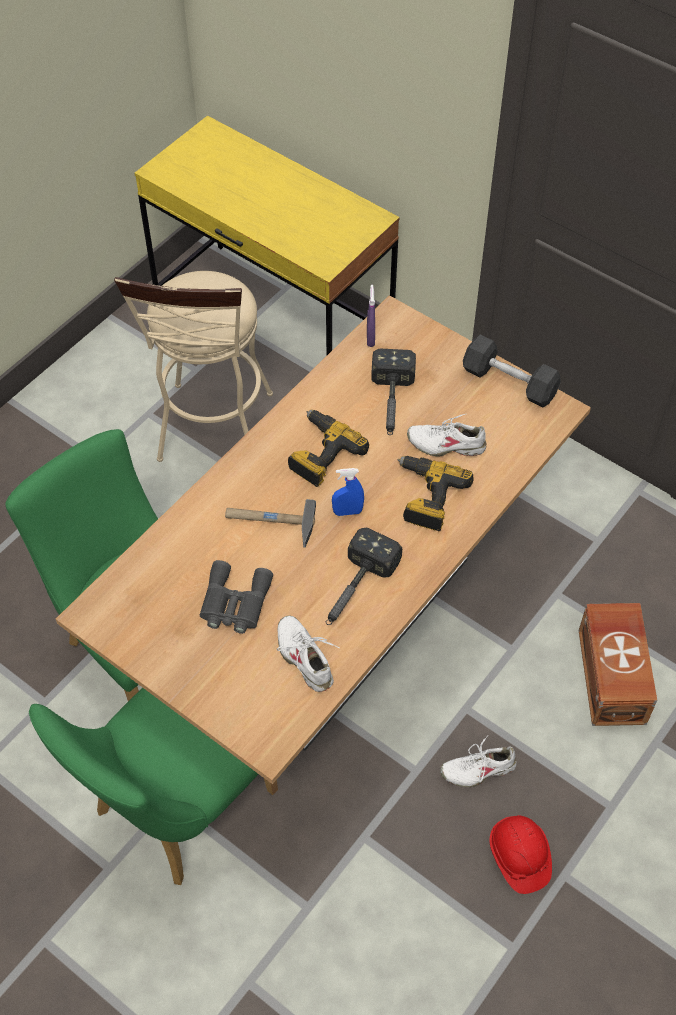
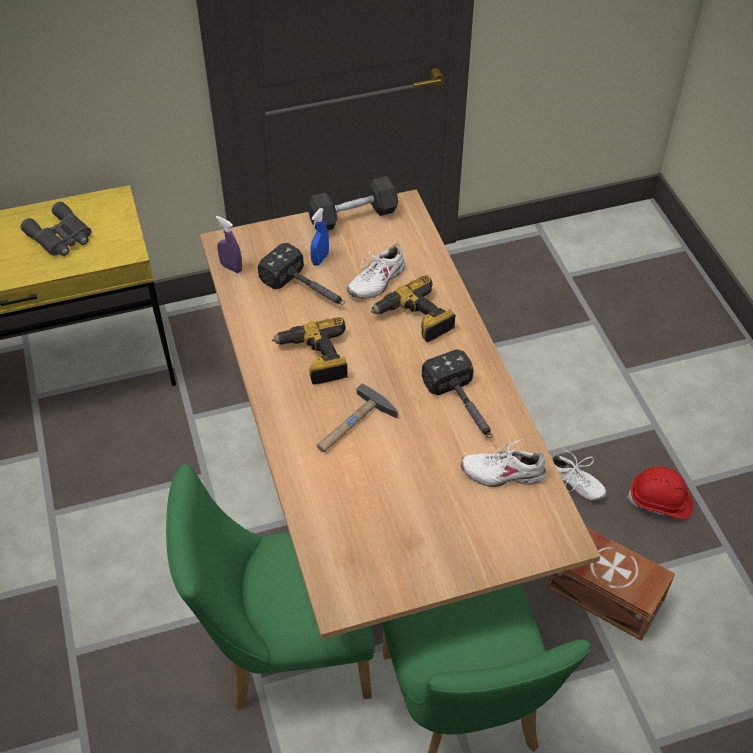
camera: 55 degrees left, 5 degrees down
(214, 435) = (124, 478): beige stool -> none
(234, 603) = (413, 492): grey binoculars -> grey binoculars (60, 237)
(347, 512) = (387, 372): blue spray bottle -> blue spray bottle (320, 259)
(478, 769) = (573, 484): white shoe -> white shoe turned 75 degrees counterclockwise
(613, 675) = (555, 362): brown storage box -> brown storage box (603, 591)

